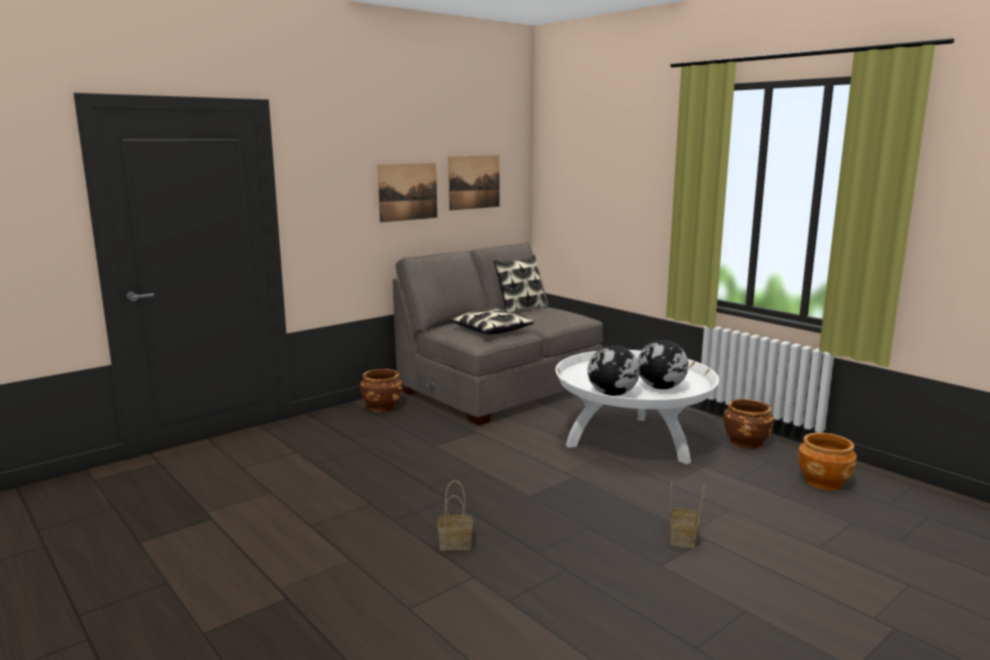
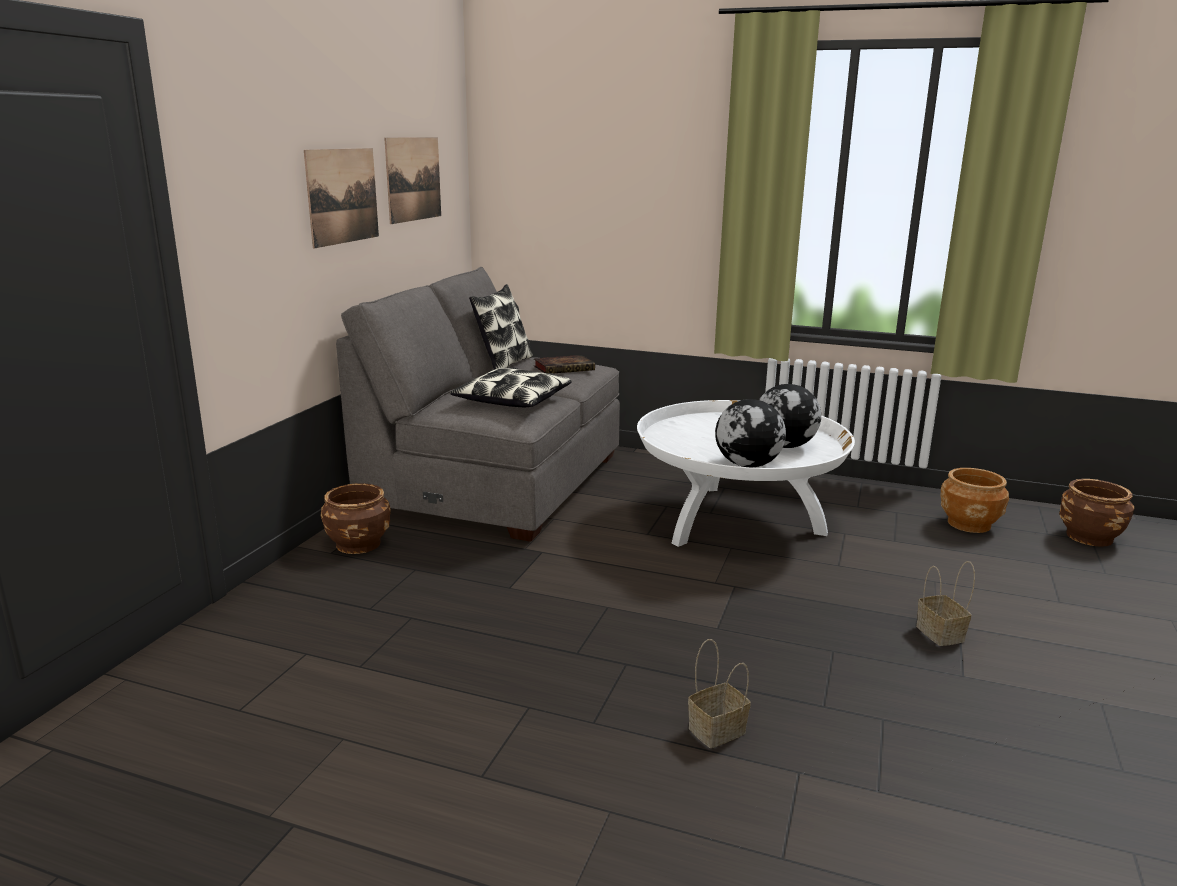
camera: 30 degrees left, 5 degrees up
(556, 316) = (565, 368): none -> book
(745, 442) = (847, 494): brown planter -> brown planter (1089, 537)

